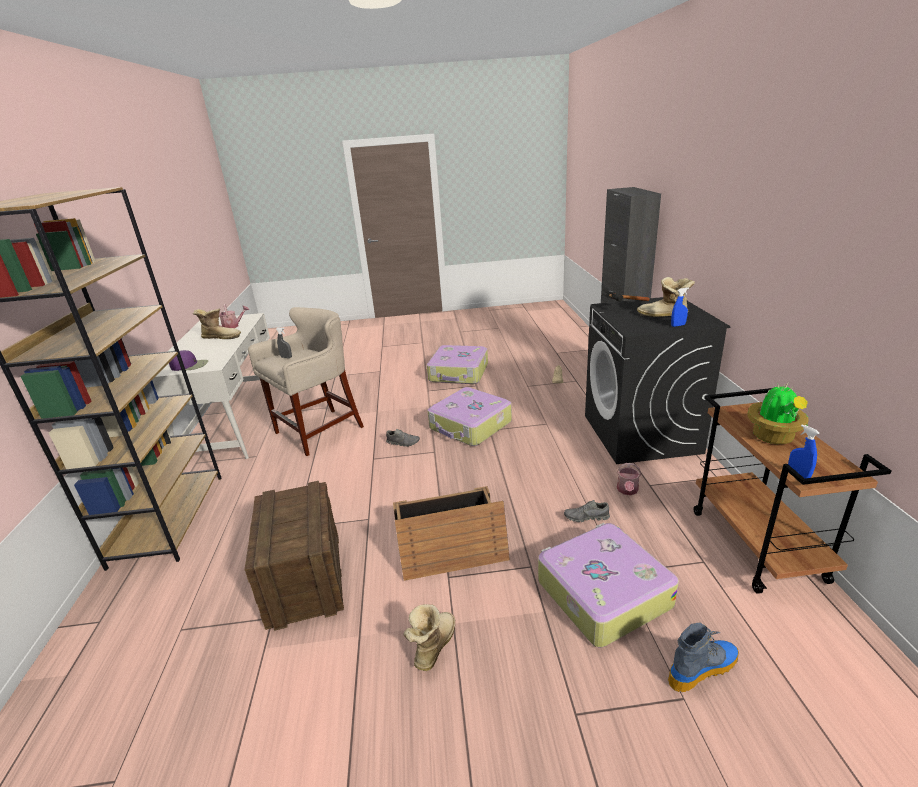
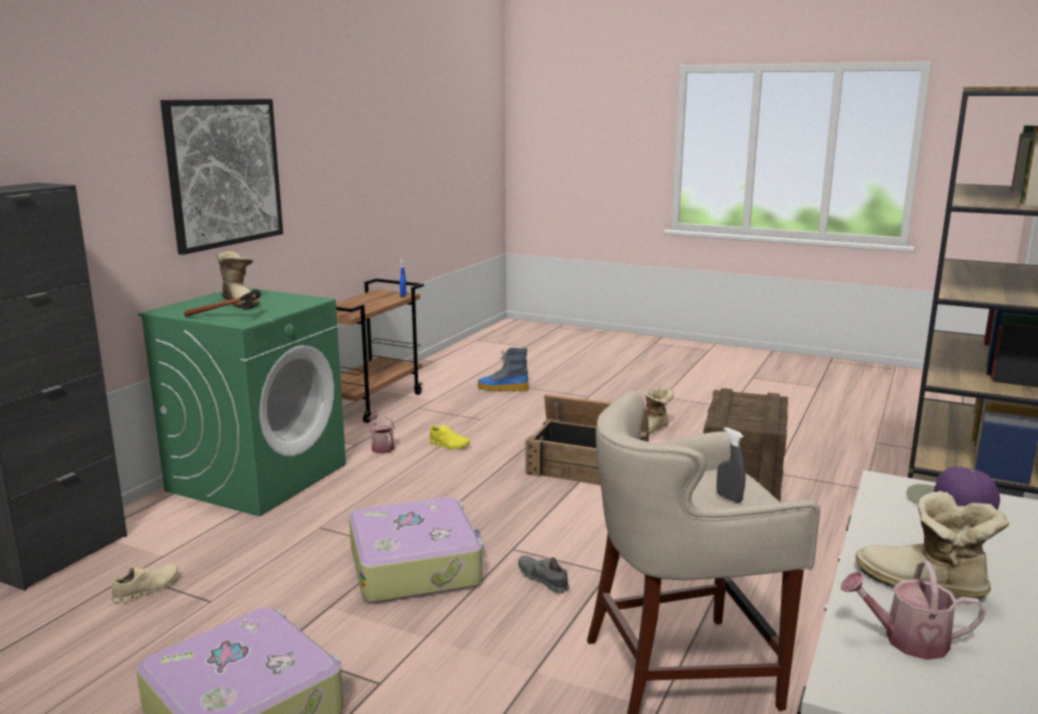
camera: 150 degrees left, 10 degrees down
(586, 517) = (449, 445): grey shoe -> yellow shoe
(601, 592) = (508, 417): suitcase -> none
(627, 490) = (381, 447): watering can -> watering can turned 75 degrees counterclockwise
(641, 434) = (258, 477): black washing machine -> green washing machine
(678, 325) = (267, 294): blue spray bottle -> none
(751, 223) = (224, 173): none -> picture
(773, 437) = (366, 304): potted plant -> none

